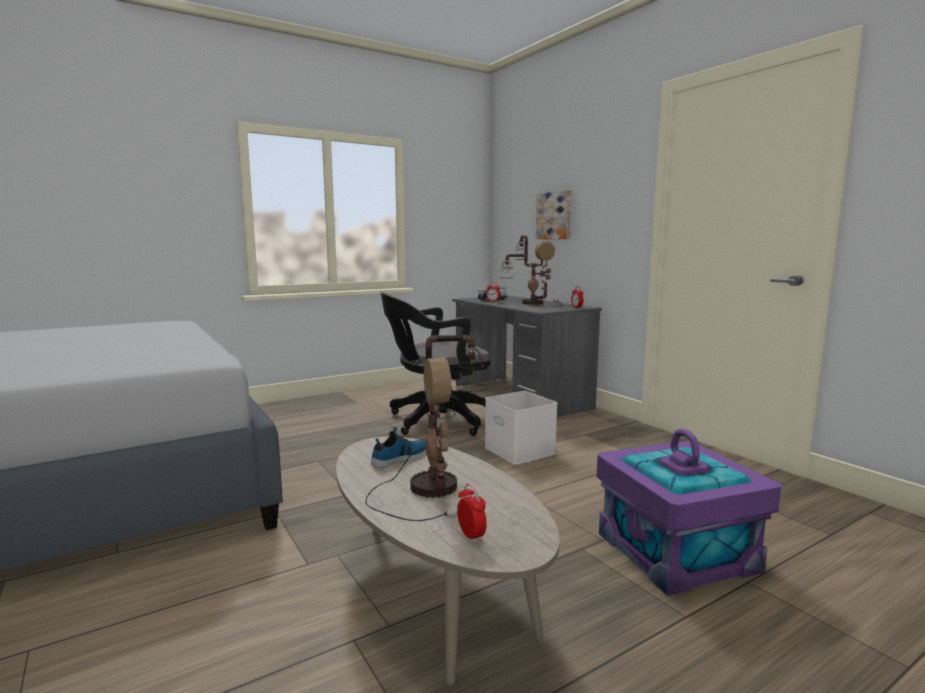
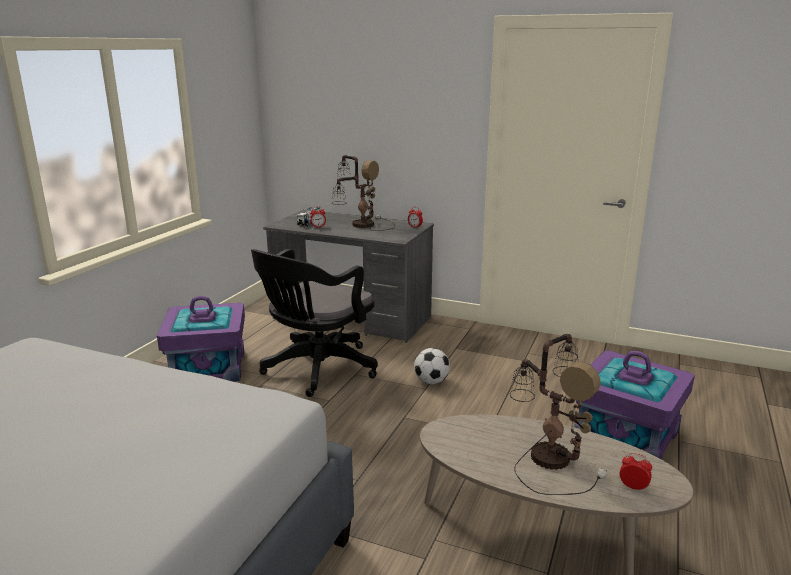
camera: 35 degrees left, 10 degrees up
(366, 402) = (208, 367): none -> purple storage box
(401, 458) = (483, 440): shoe -> none
(521, 450) = (431, 381): white storage box -> football
(555, 215) = (365, 128): picture -> none

